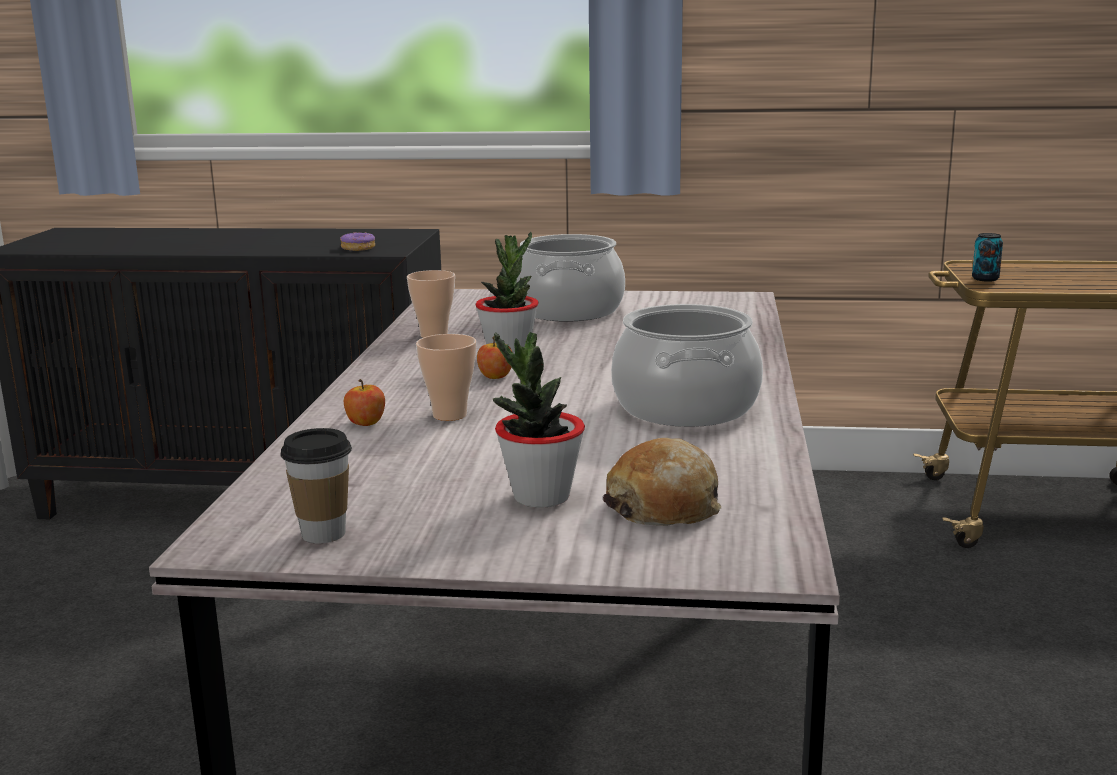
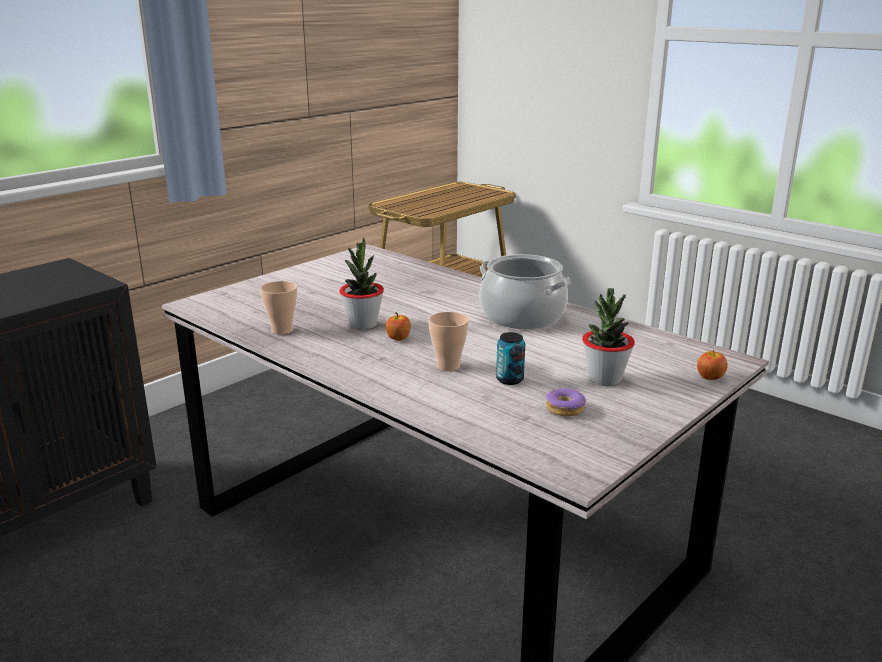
camera: 55 degrees left, 5 degrees up
(323, 534) = (594, 442): cup -> none
(358, 248) = (65, 289): donut -> donut (565, 409)
(366, 423) = (426, 390): apple -> apple (710, 377)
(568, 310) = (304, 288): cooking pot -> none
(664, 506) = (647, 359): bread -> none
(985, 279) = (413, 210): can -> can (509, 379)

